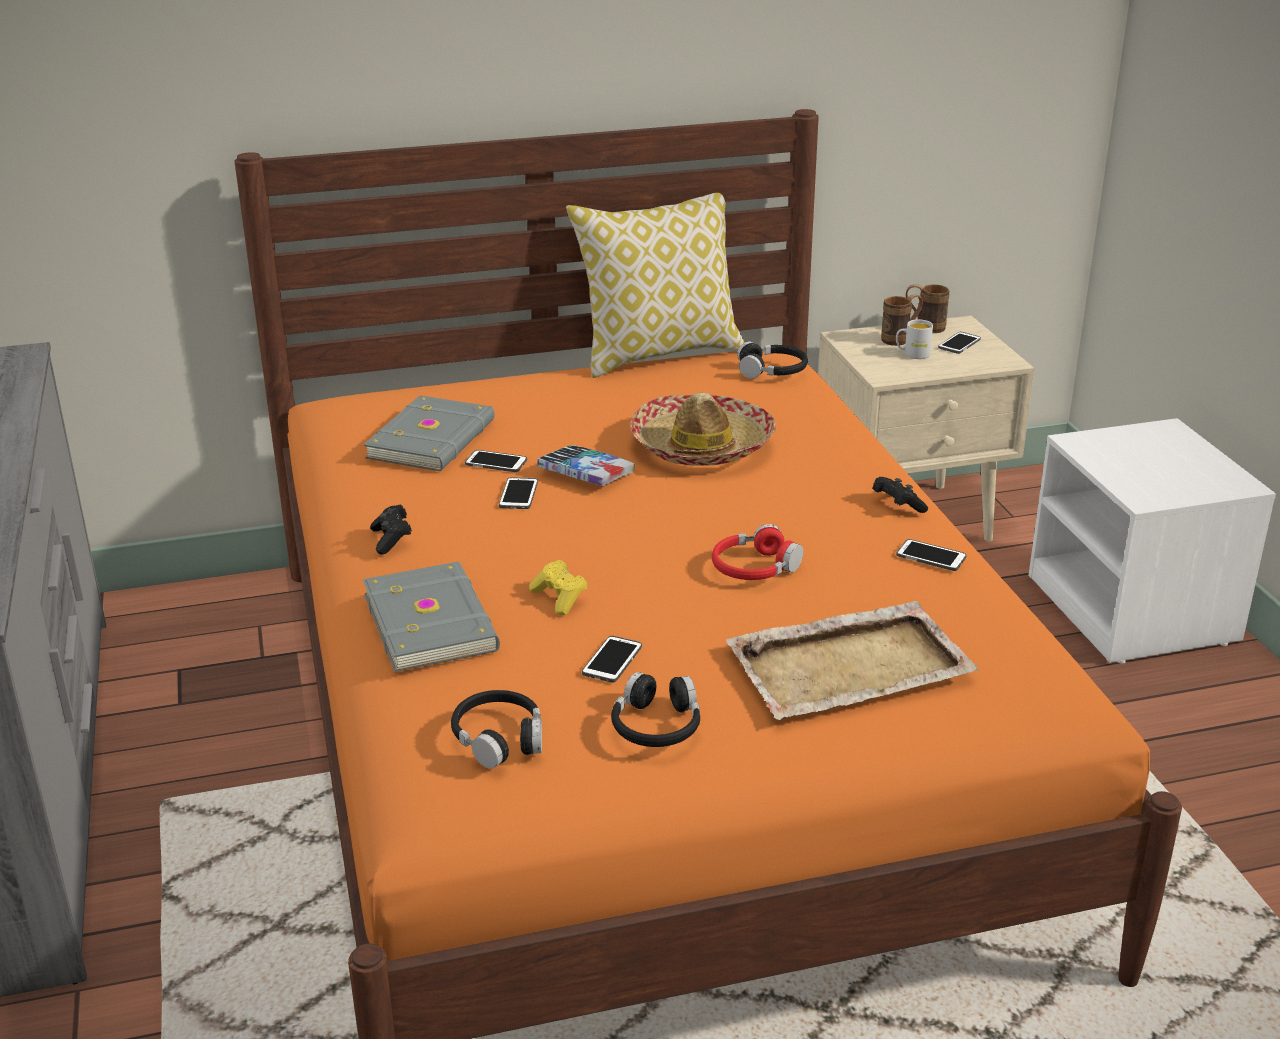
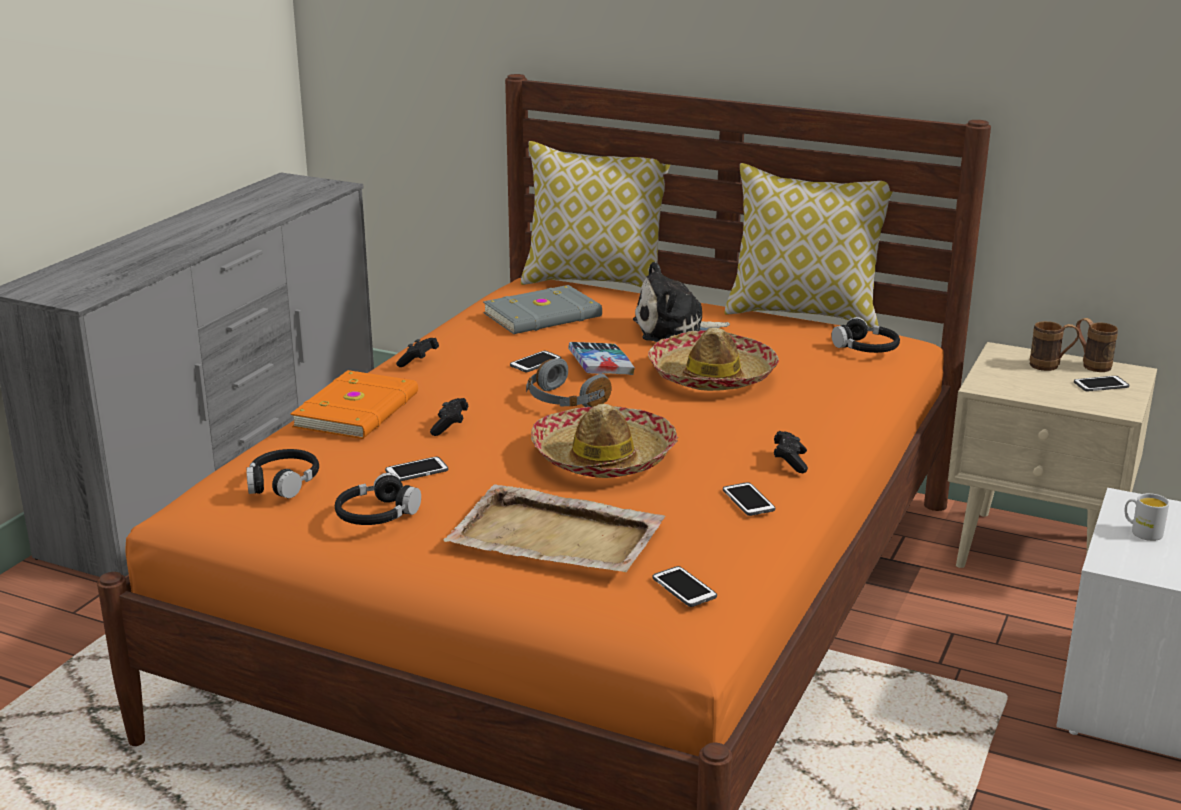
camera: 40 degrees right, 5 degrees down
(407, 382) = (596, 281): none -> pillow
(432, 621) = (359, 410): grey book -> orange book
(496, 462) = (556, 341): phone -> phone (684, 588)
(560, 598) = (450, 426): yellow game controller -> black game controller
(587, 411) = (675, 331): none -> plush toy
(618, 525) = (564, 401): none -> grey headphones
(754, 568) = (604, 457): red headphones -> hat
(912, 354) = (1040, 379): white mug -> white mug (1141, 532)

